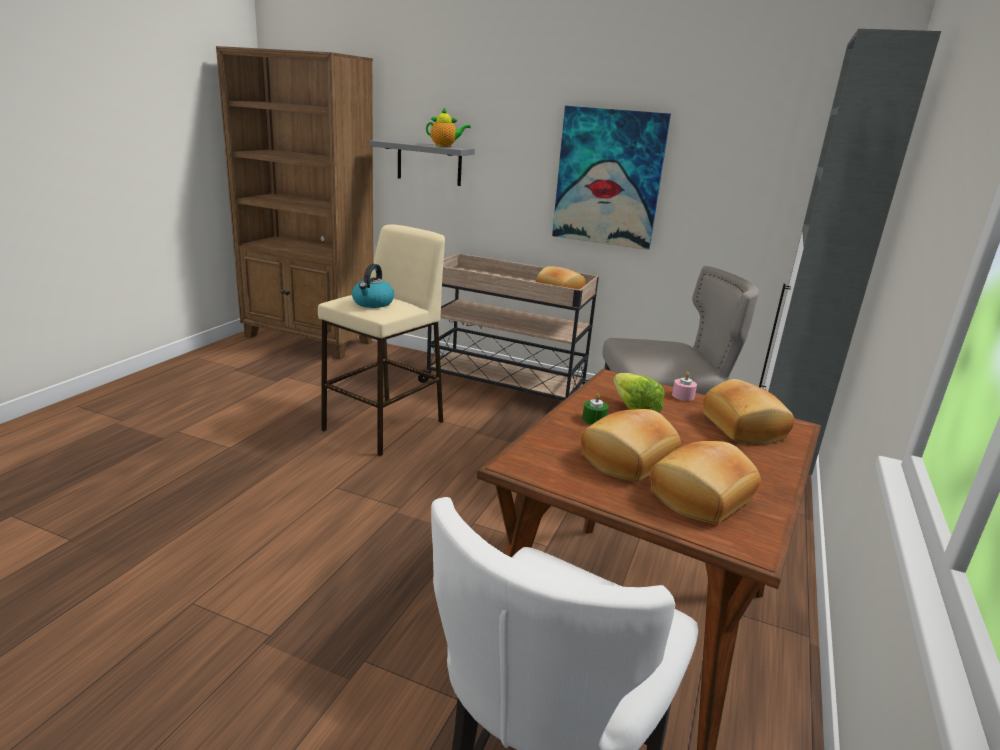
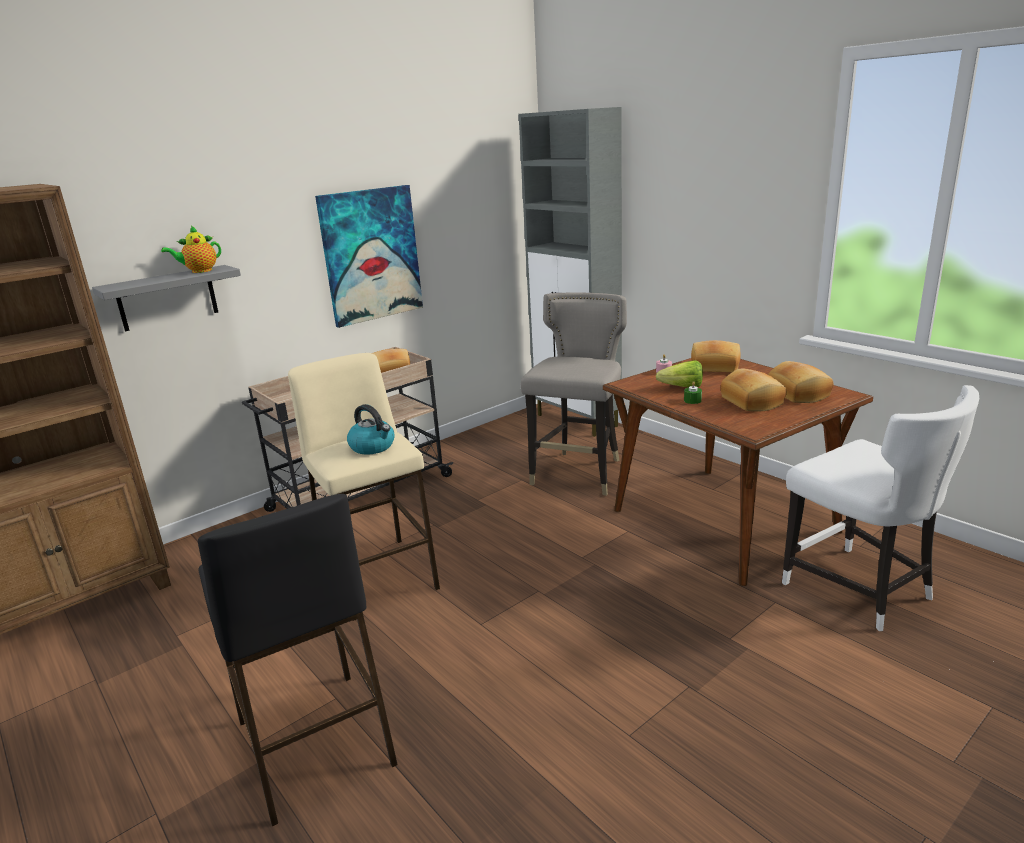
camera: 60 degrees left, 0 degrees up
(181, 452) = (315, 743): none -> black stool
(445, 146) = (199, 271): teapot -> teapot turned 150 degrees counterclockwise

